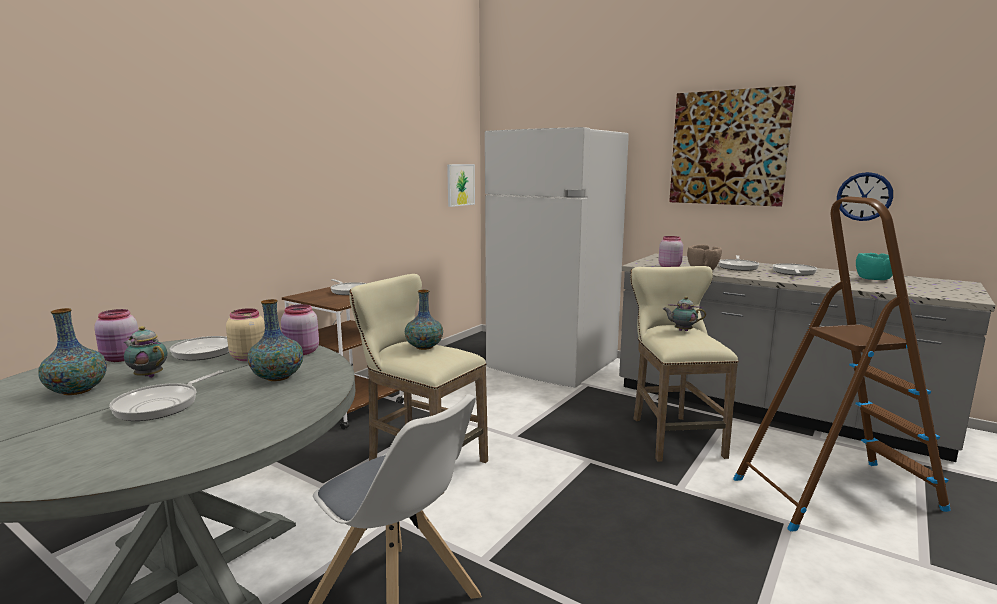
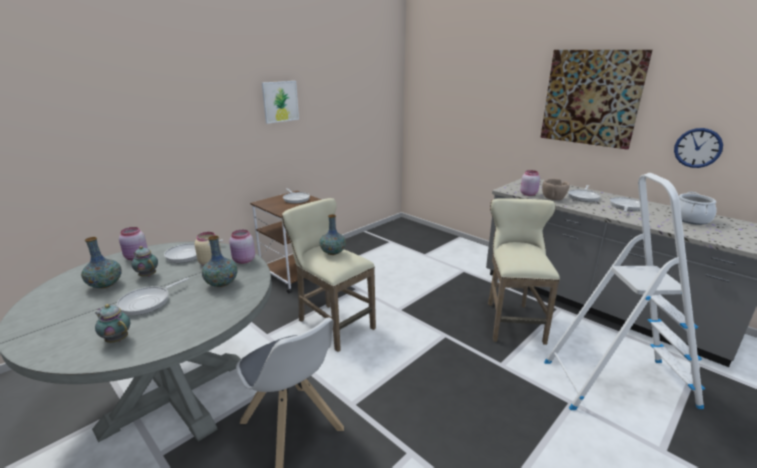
camera: 10 degrees right, 10 degrees up
(460, 185) = (387, 112): picture -> picture (280, 101)
(552, 363) = (444, 249): white fridge -> none
(682, 330) = (523, 250): teapot -> teapot (117, 339)
(837, 493) = (619, 383): brown step ladder -> white step ladder
(874, 279) = (690, 219): turquoise bowl -> cooking pot

